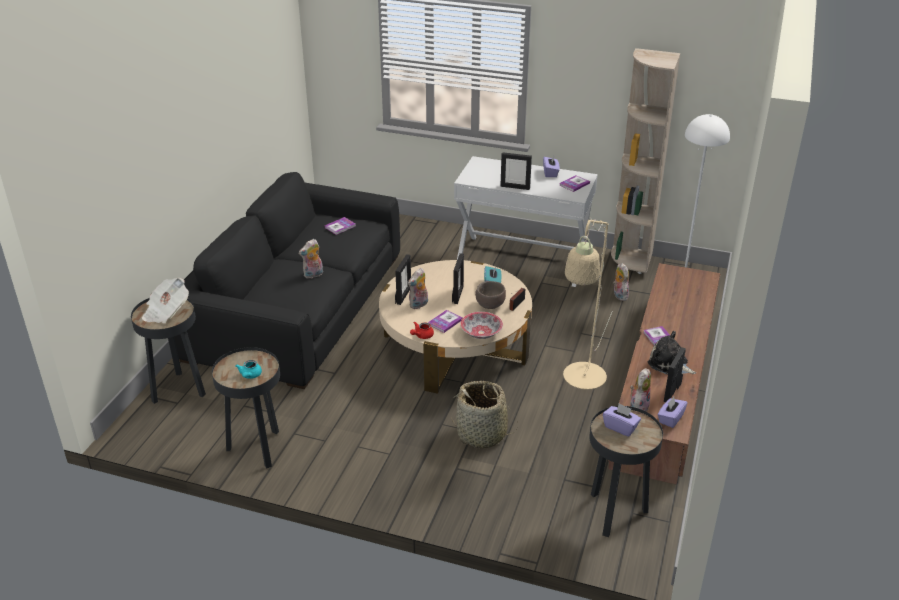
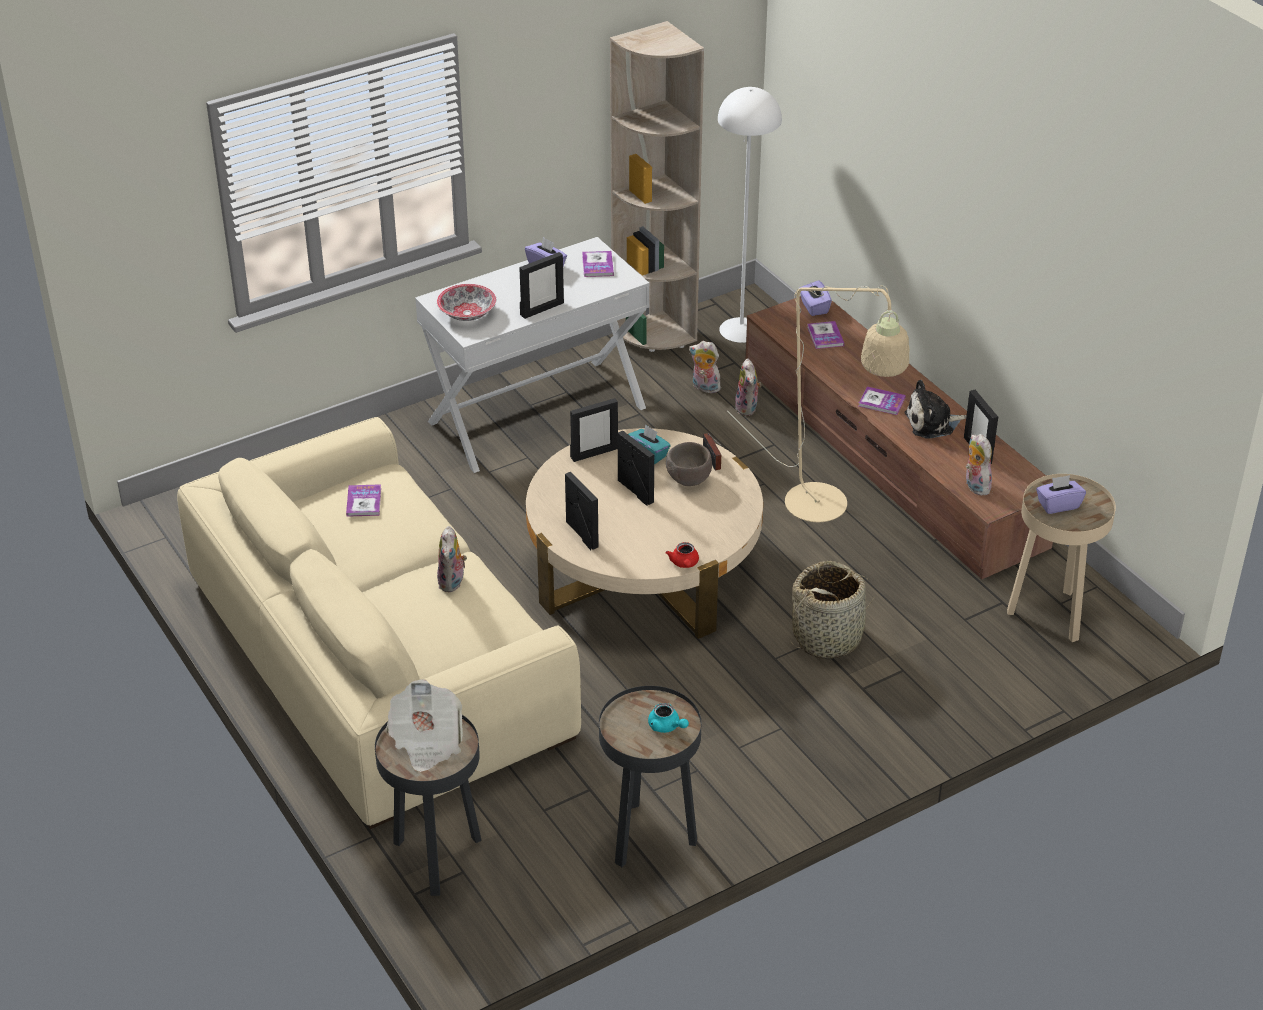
camera: 50 degrees left, 5 degrees up
(296, 305) = (376, 657): black sofa -> beige sofa
(419, 305) = (617, 533): plush toy -> plush toy (748, 408)
(445, 322) = (679, 531): book -> book (825, 336)
(470, 269) = (594, 453): none -> picture frame
(481, 333) = (734, 516): bowl -> bowl (467, 314)
(615, 513) = (1050, 615): black side table -> beige side table
(670, 418) = (1017, 477): purple tissue box -> purple tissue box (814, 307)

